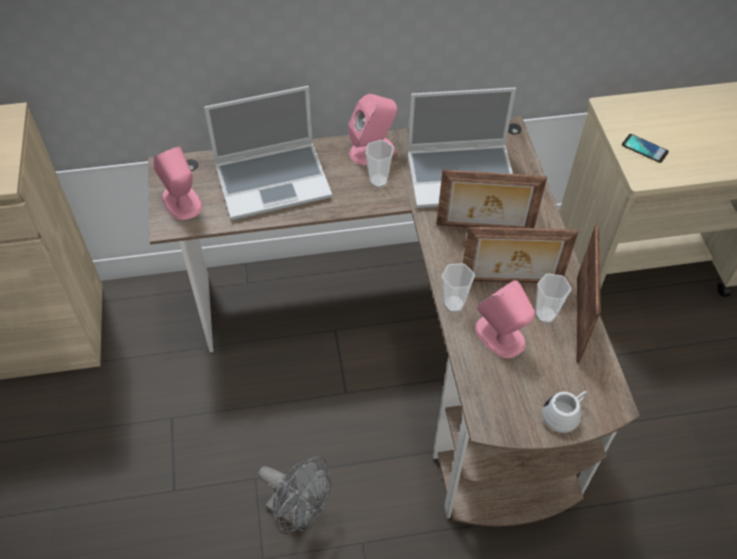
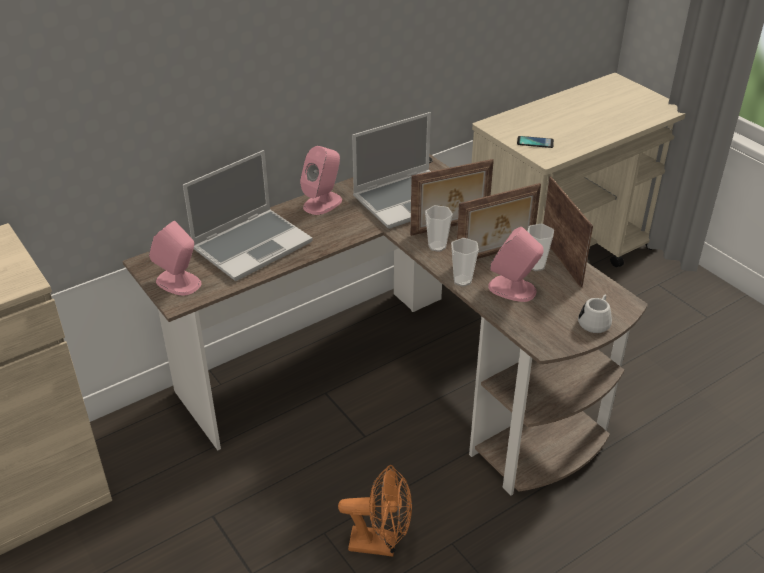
camera: 25 degrees left, 15 degrees down
(298, 513) = (381, 543): grey fan -> orange fan
(378, 181) = (342, 221): cup -> cup (437, 246)

